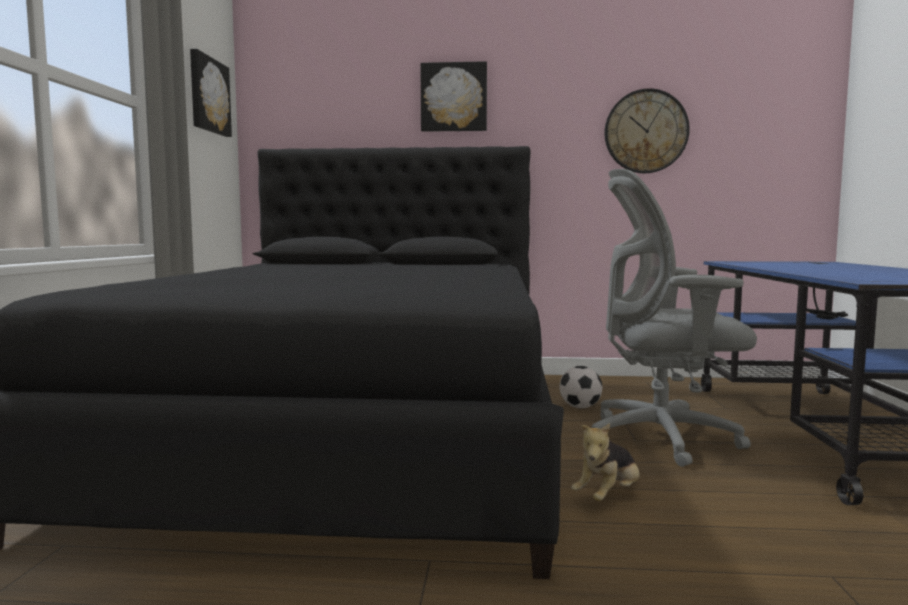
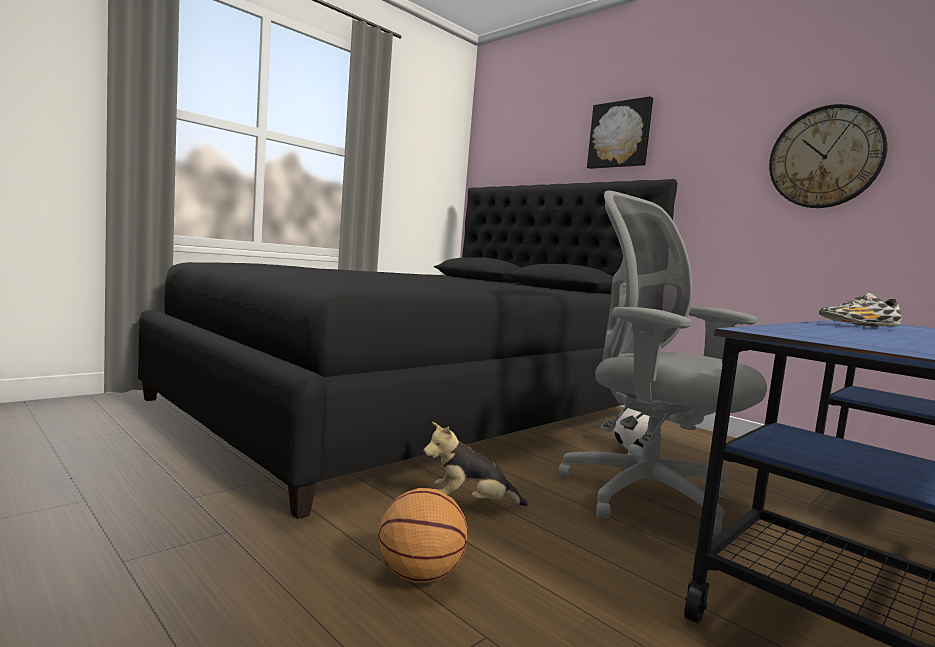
camera: 40 degrees right, 0 degrees up
(208, 95) = (431, 147): picture -> none
(720, 565) = (419, 576): none -> basketball
(787, 268) = (858, 327): none -> shoe

